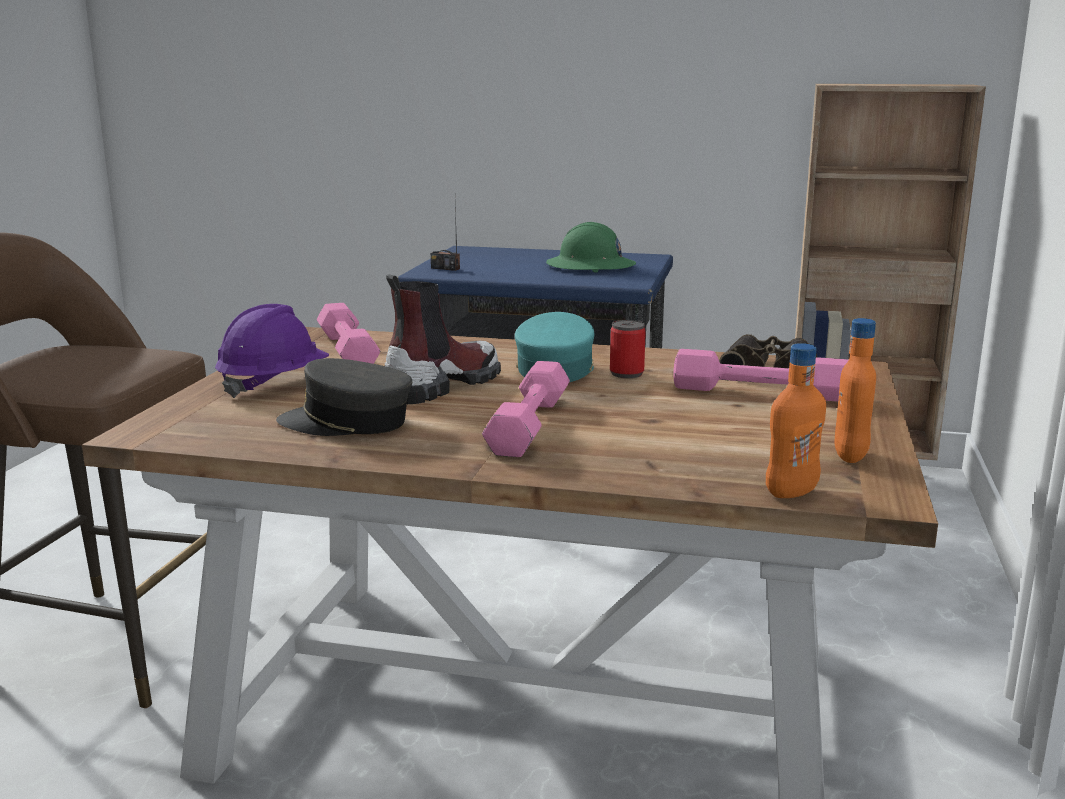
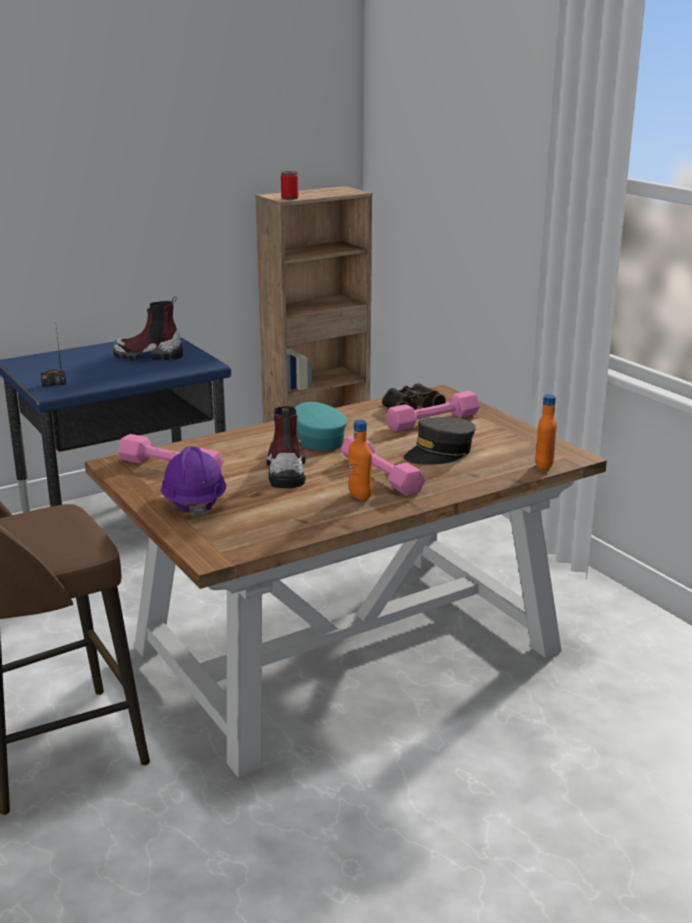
camera: 45 degrees left, 5 degrees up
(347, 422) = (298, 507): grey cap -> grey cap (439, 453)
(590, 266) = (148, 356): green hard hat -> boot
(626, 373) = (353, 430): can -> can (289, 198)
(850, 456) = (529, 441): orange bottle -> orange bottle (360, 496)

